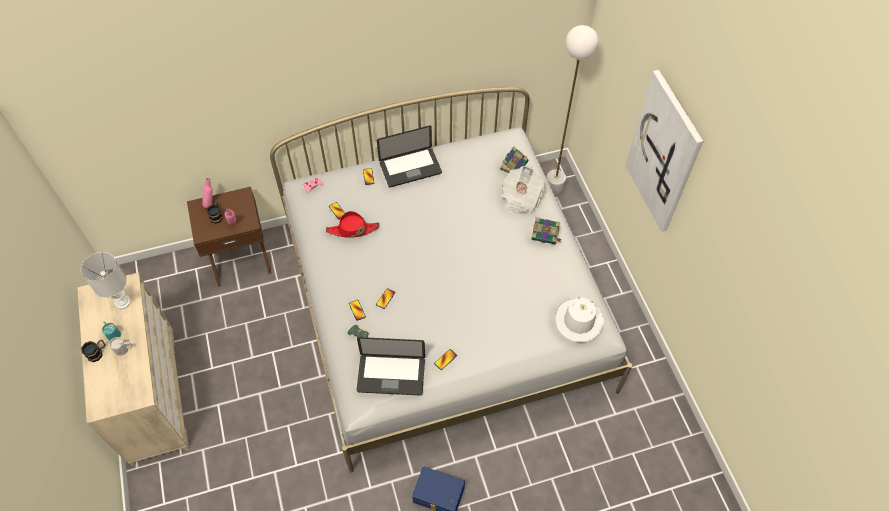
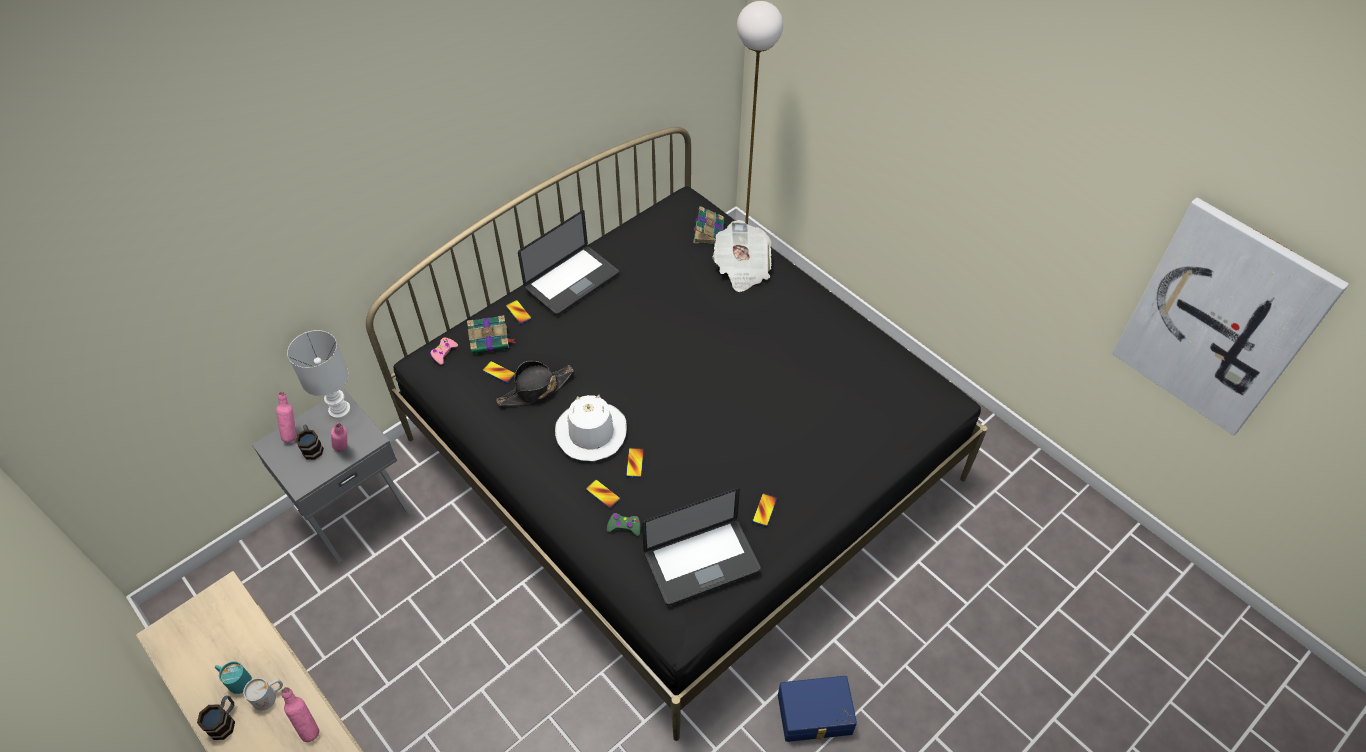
camera: 25 degrees left, 5 degrees down
(123, 302) = (230, 625): white table lamp -> white table lamp (340, 409)
(135, 374) = (309, 727): none -> pink bottle
(240, 259) = (354, 510): brown nightstand -> grey nightstand
(352, 230) = (535, 389): red hat -> black hat
(444, 304) = (682, 458): white bed -> black bed
(545, 234) = (800, 301): book -> book (490, 340)
(578, 321) = (906, 391): white hat -> white hat (591, 432)
(663, 153) = (931, 129): picture -> picture (1219, 319)

